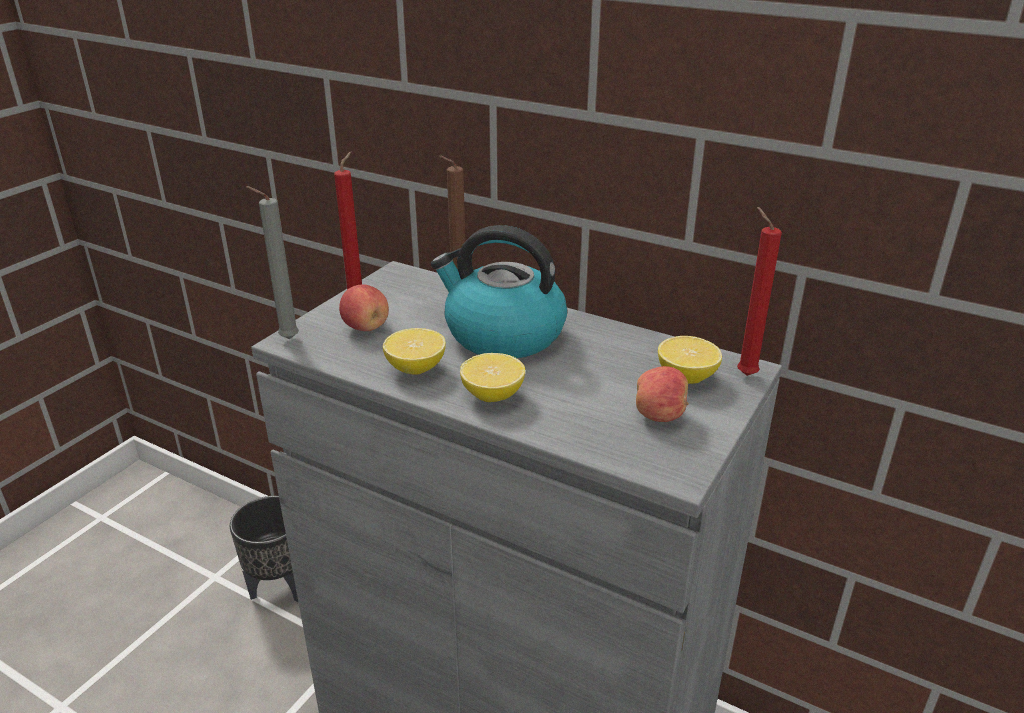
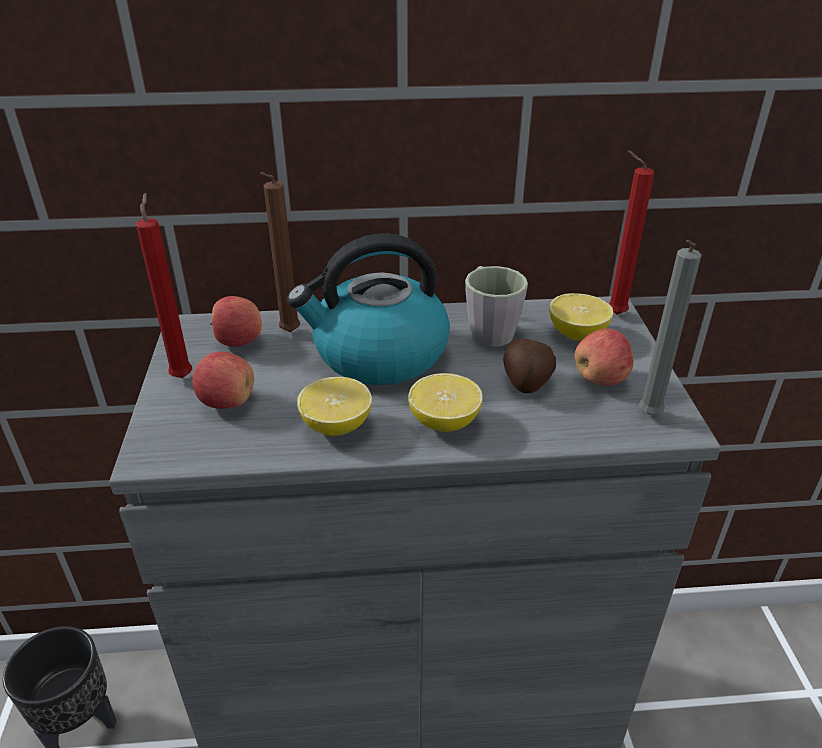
camera: 35 degrees left, 5 degrees up
(286, 339) = (146, 454): grey candle -> grey candle (647, 416)
(417, 293) = (239, 341): none -> apple
(591, 395) = (526, 383): none -> potato
(613, 346) = (488, 328): none -> grey mug

